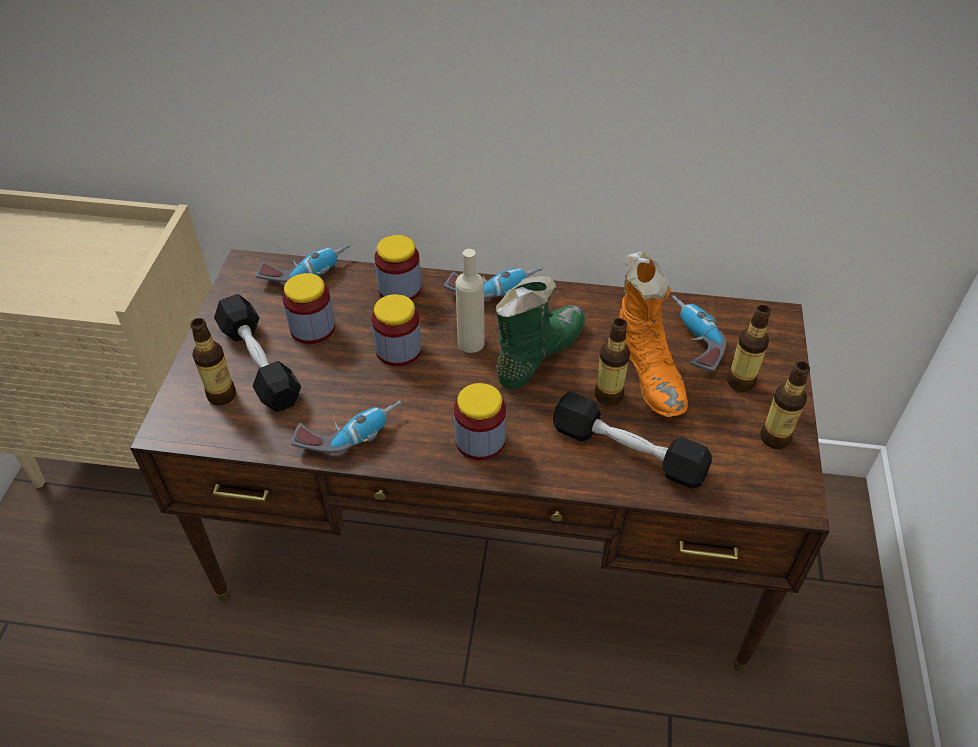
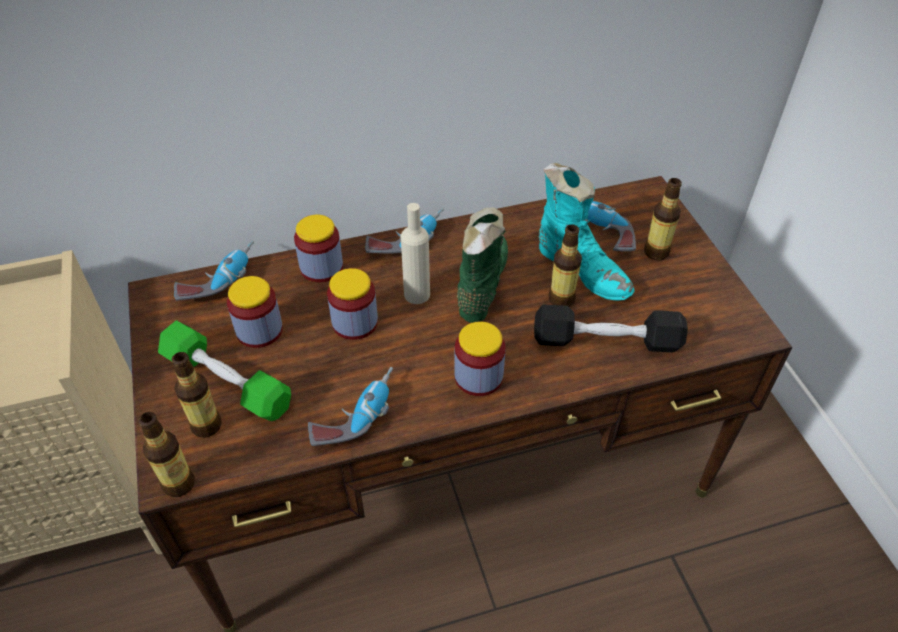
camera: 25 degrees left, 0 degrees up
(259, 364) = (227, 382): black dumbbell -> green dumbbell
(649, 373) = (582, 270): orange boot -> turquoise boot
(775, 438) = (709, 288): bottle -> bottle (179, 484)

